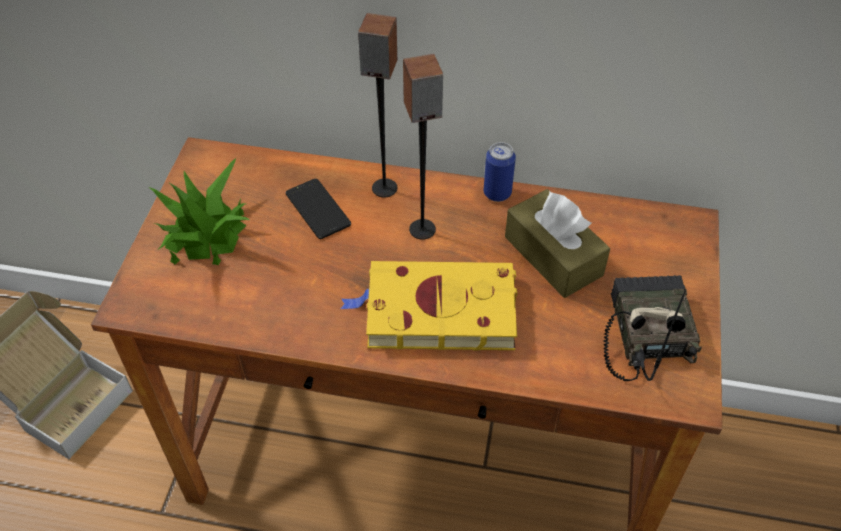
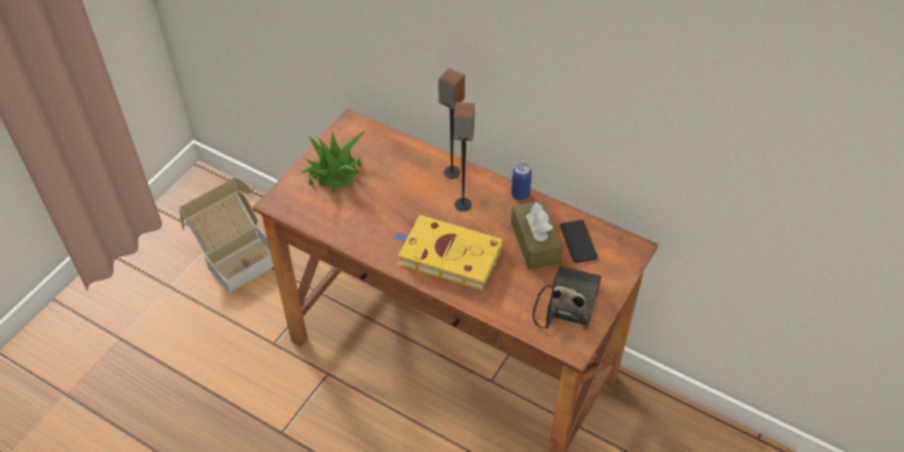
camera: 20 degrees right, 0 degrees up
(318, 209) = (405, 174): phone -> phone (578, 241)

